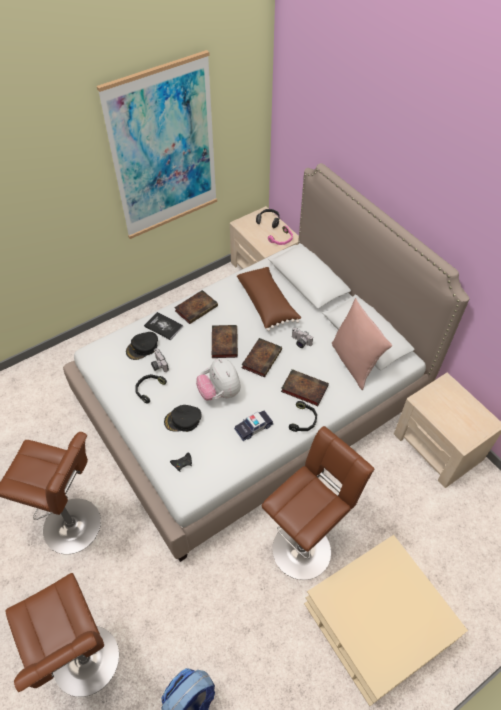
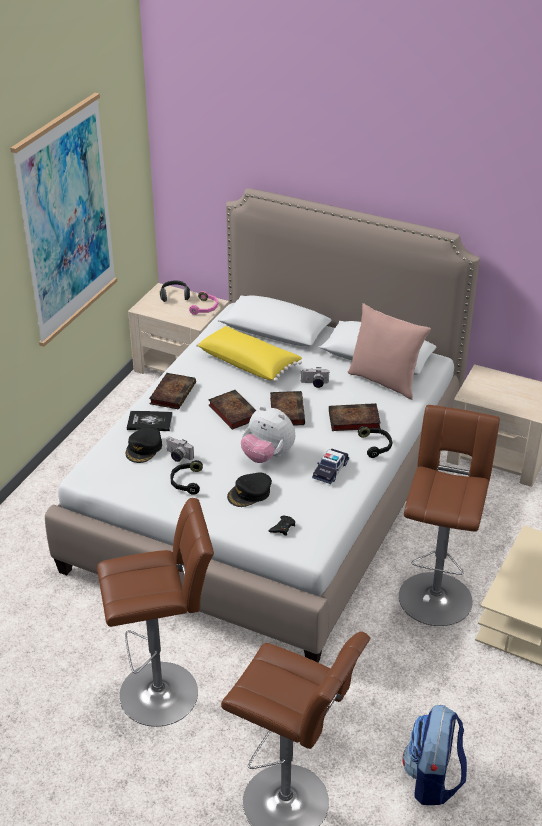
camera: 30 degrees left, 15 degrees down
(267, 303) = (249, 363): brown pillow -> yellow pillow

